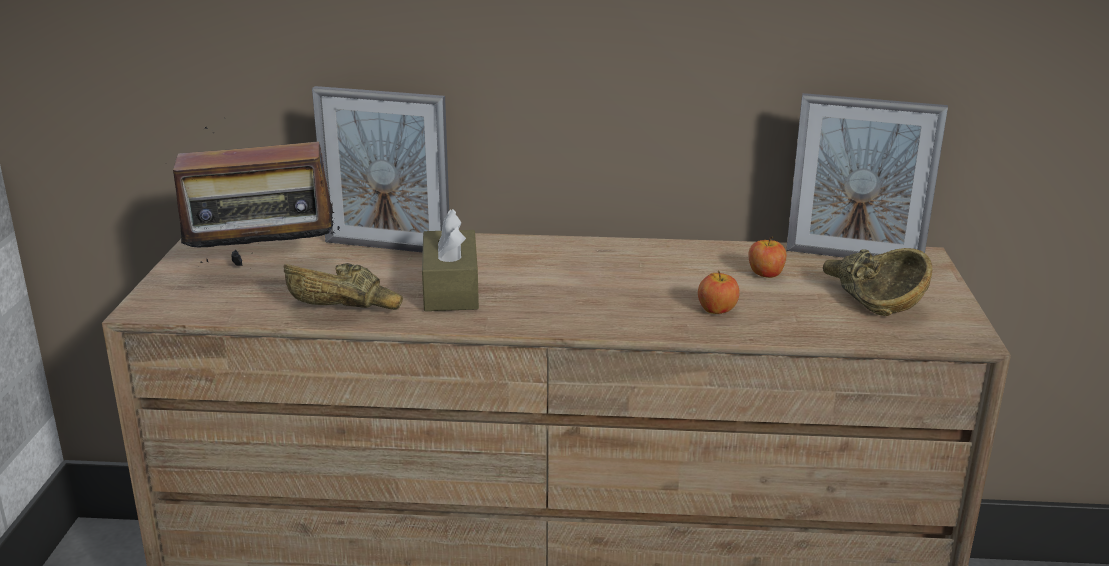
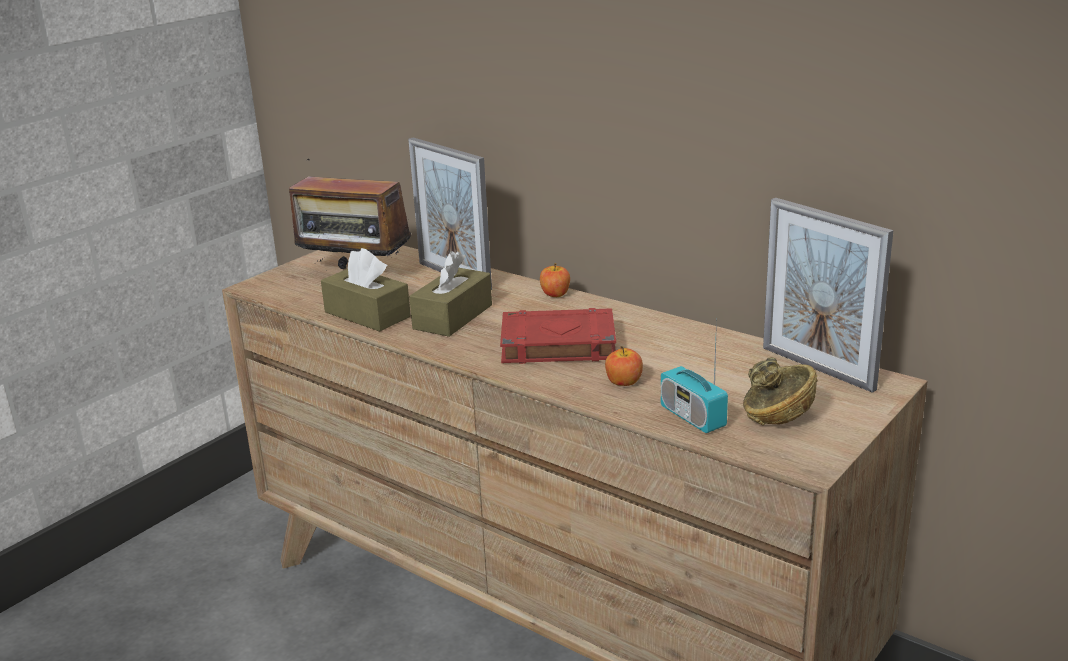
camera: 35 degrees right, 0 degrees up
(346, 308) = (367, 314): brown bowl -> brown tissue box
(601, 291) = (556, 344): none -> red book
(765, 274) = (711, 363): apple -> apple (555, 294)
(821, 325) = (692, 417): none -> radio

